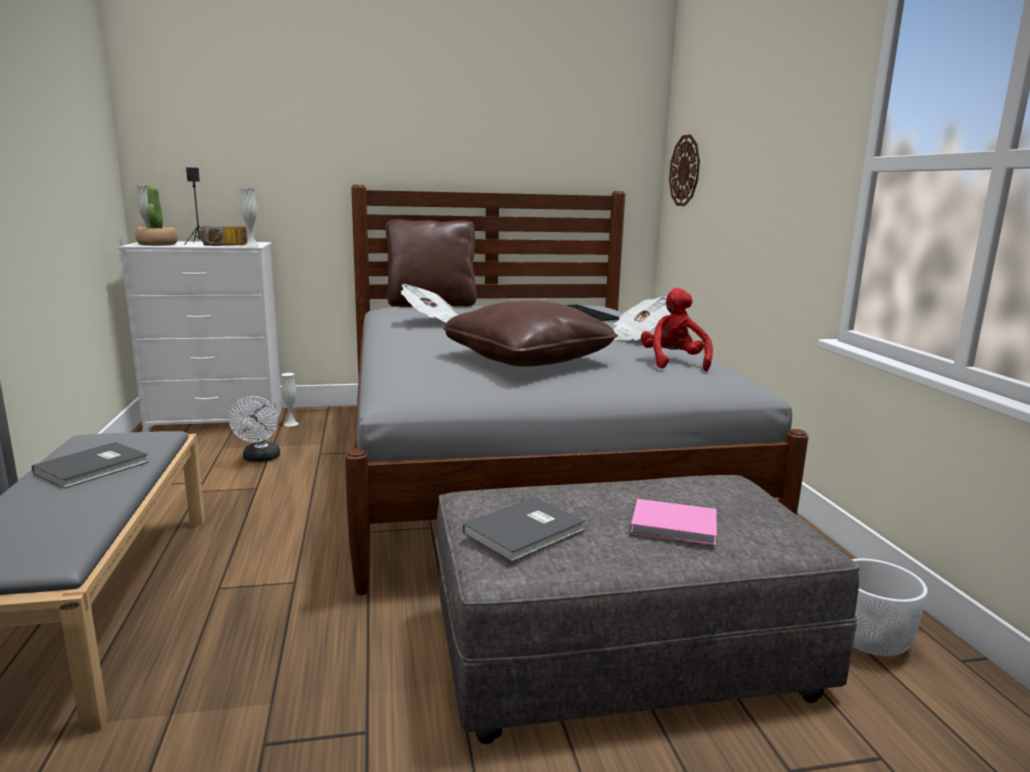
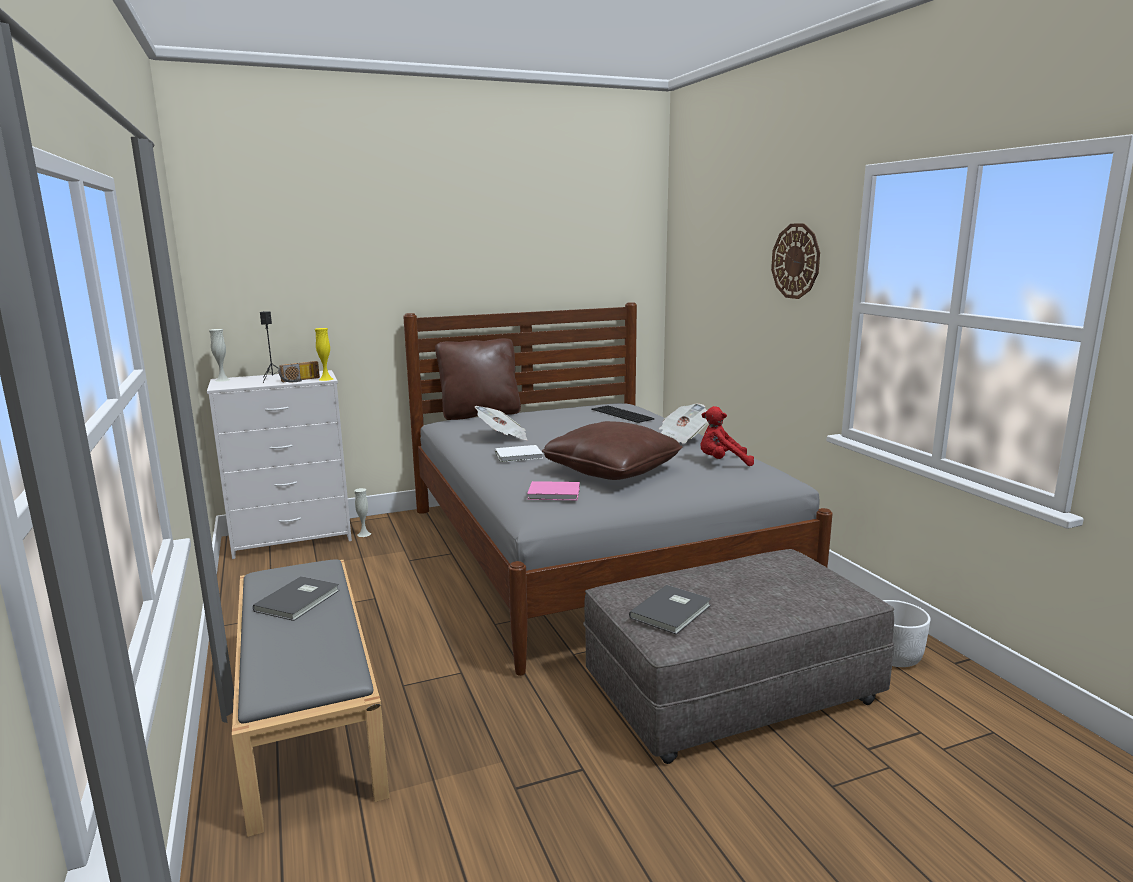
camera: 10 degrees left, 0 degrees up
(157, 244) = (237, 384): potted plant -> none
(251, 246) = (326, 379): white vase -> yellow vase
(260, 459) = (359, 571): white fan -> none
(433, 338) = (520, 456): none -> white book
(673, 363) = (722, 462): red plush toy -> red plush toy turned 75 degrees counterclockwise
(676, 526) = (770, 594): pink book -> pink book (555, 494)
(685, 170) = (688, 285): wall clock -> wall clock (796, 261)

